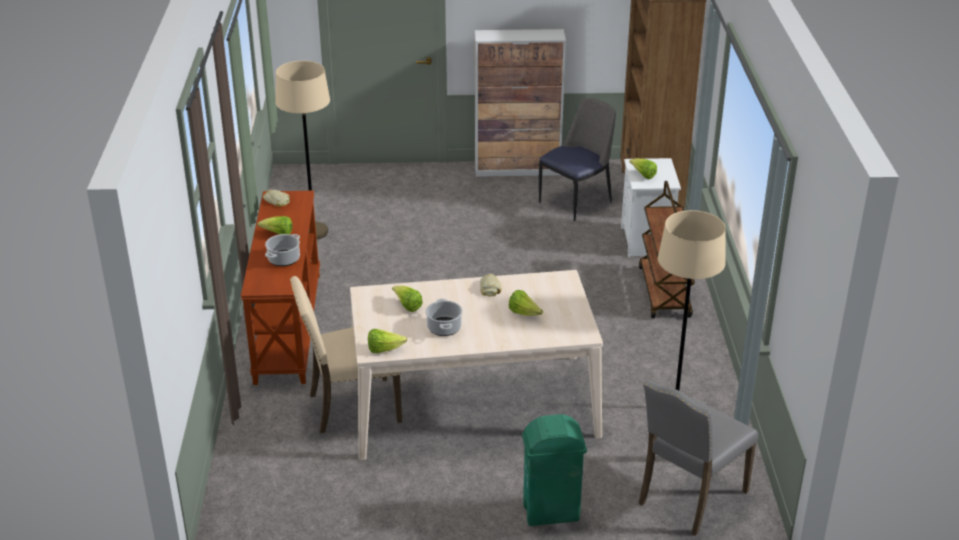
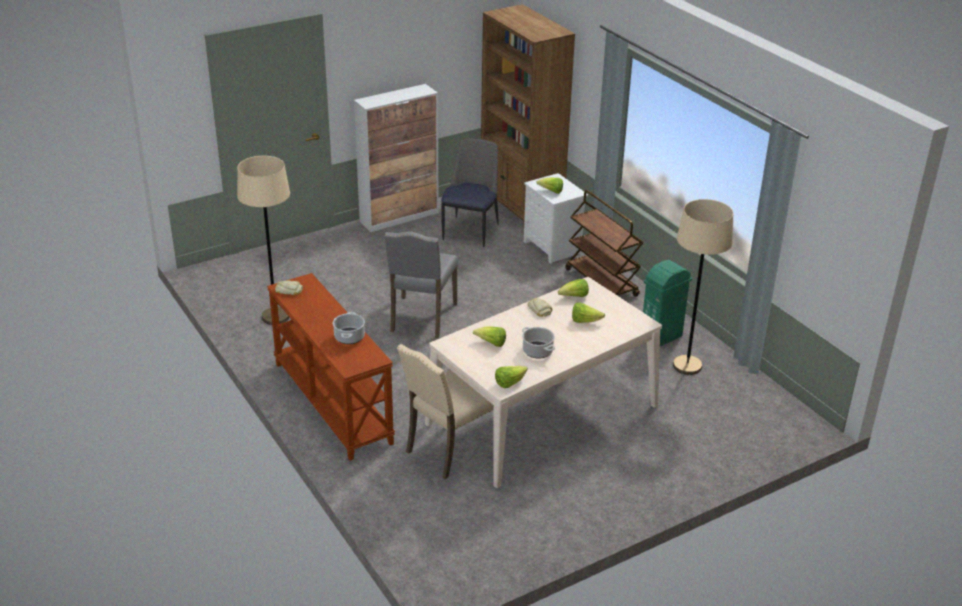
camera: 30 degrees left, 0 degrees up
(278, 234) = (321, 318): lettuce -> lettuce (574, 297)
(552, 513) = (675, 473): green trash can -> green trash can (661, 337)
(689, 497) = (755, 426): grey chair -> grey chair (421, 318)

